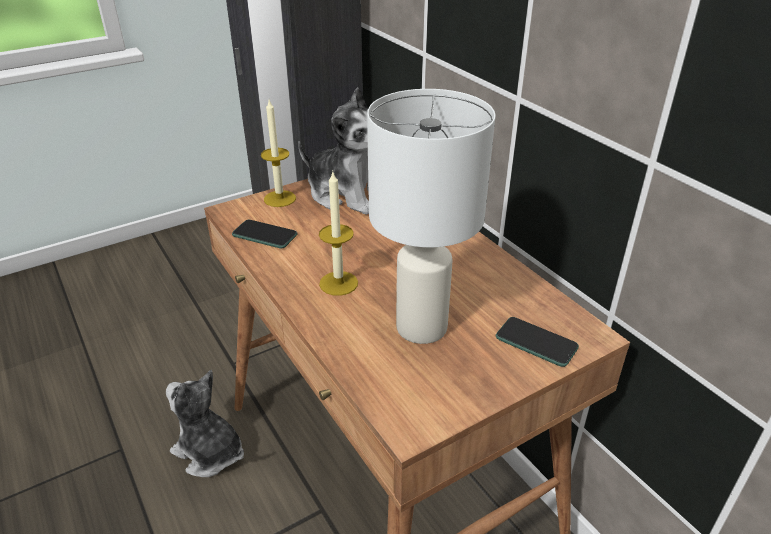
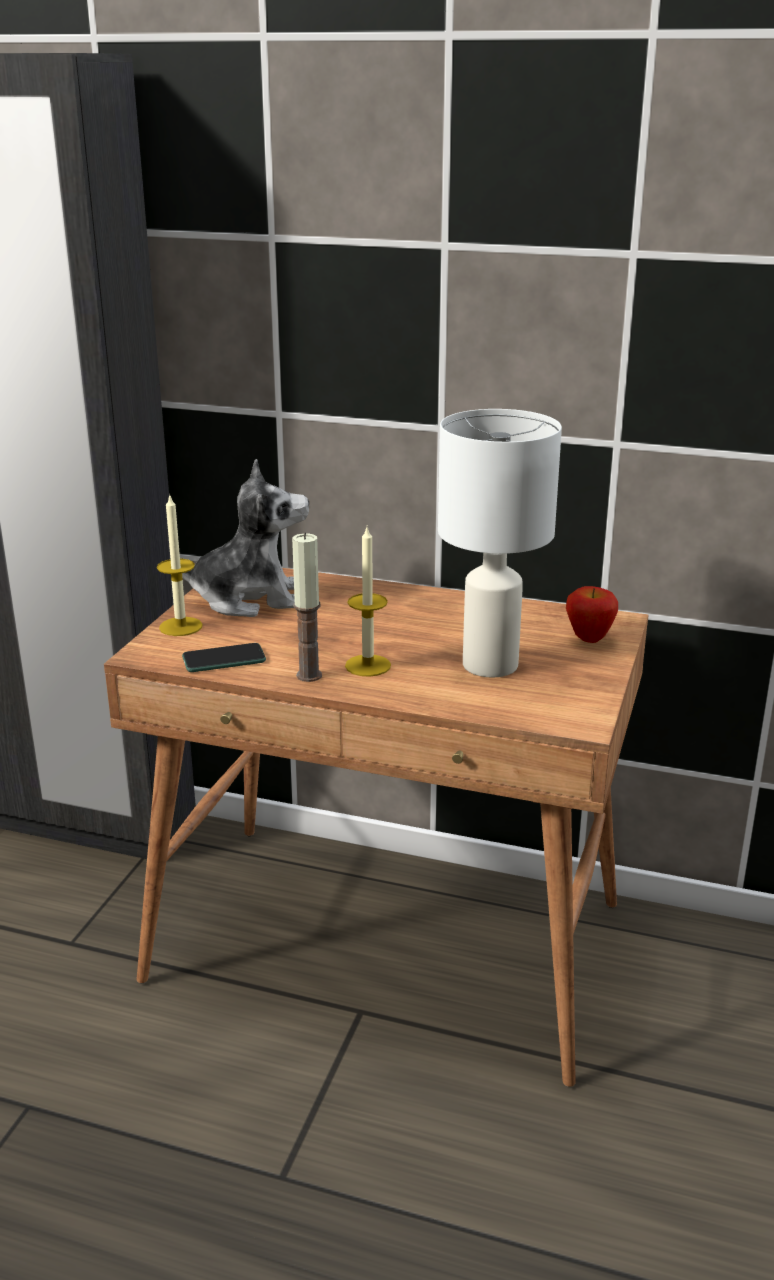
camera: 40 degrees left, 10 degrees down
(209, 452) = (160, 1040): plush toy -> none
(292, 273) = (309, 675): none -> candle
(536, 342) = (589, 639): phone -> apple

